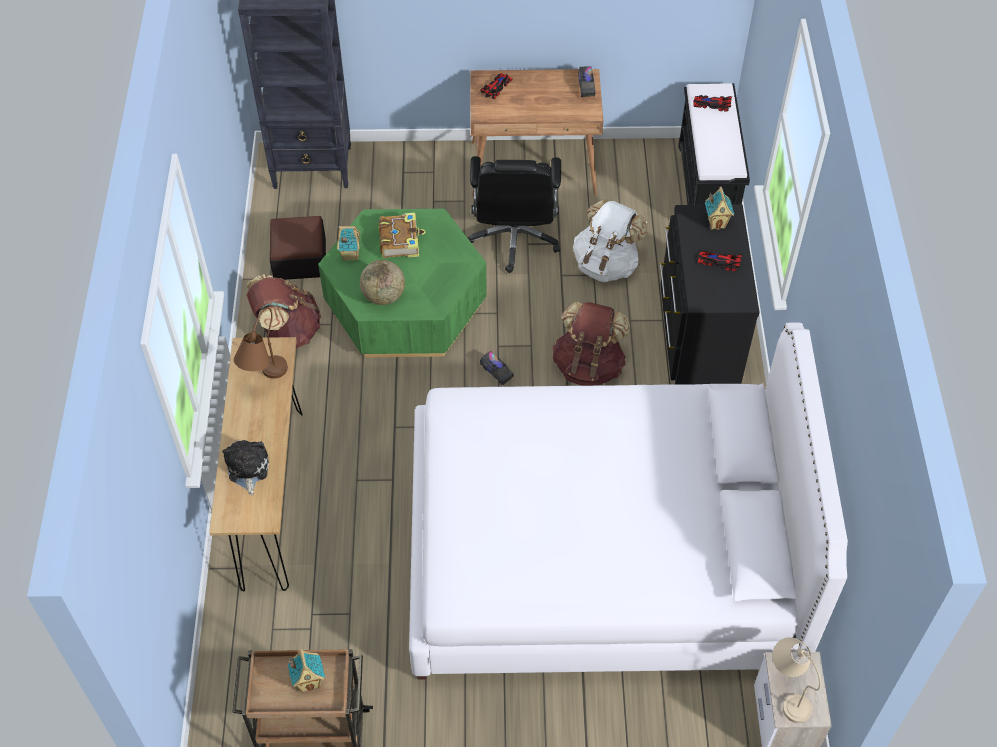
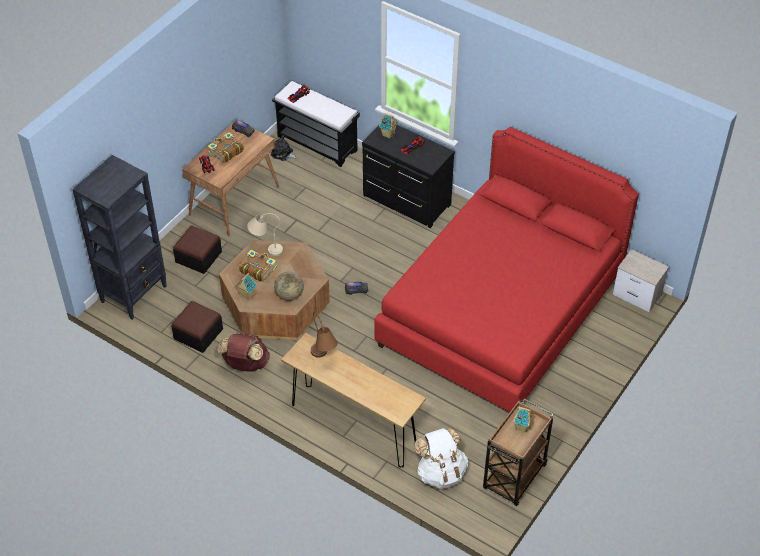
camera: 55 degrees left, 5 degrees down
(247, 469) = (375, 392): plush toy -> plush toy (283, 154)
(405, 304) = (276, 304): green coffee table -> brown coffee table
(417, 189) = (198, 257): none -> ottoman
(514, 238) = (275, 235): black office chair -> none
(535, 91) = (225, 151): none -> book
(588, 366) = (386, 252): brown backpack -> none
(601, 555) = (501, 310): white bed -> red bed
(606, 264) = (328, 209): white backpack -> white backpack (441, 472)
(788, 691) = (642, 270): beige table lamp -> beige table lamp (265, 248)

